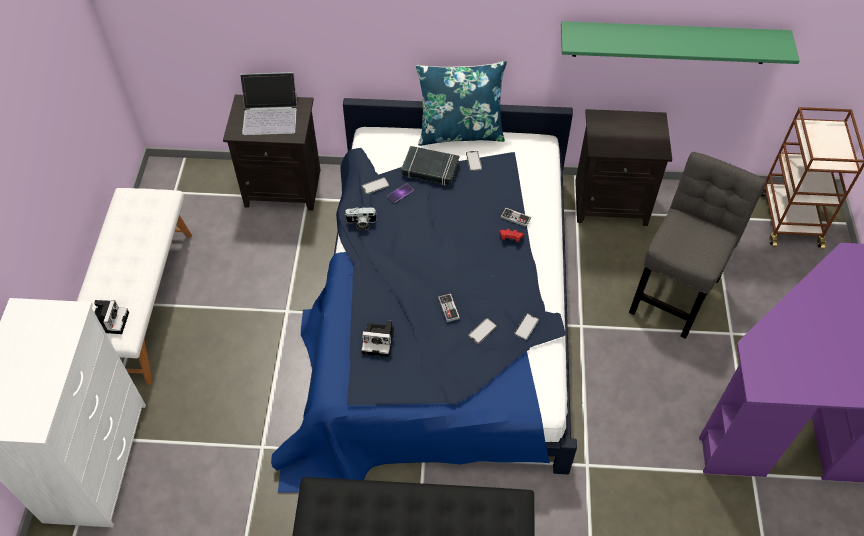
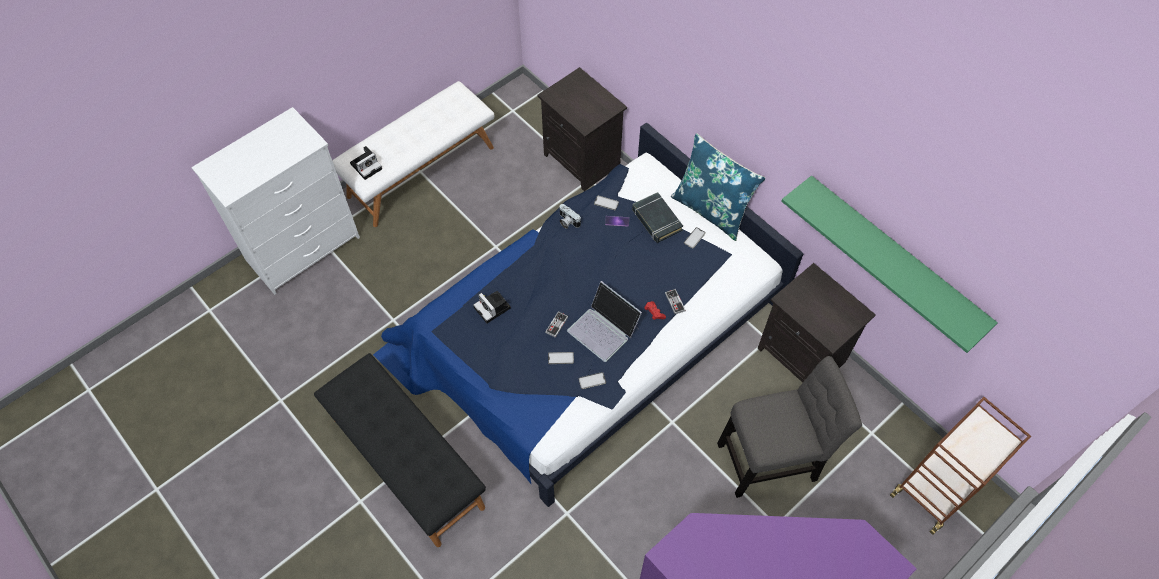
camera: 45 degrees right, 5 degrees up
(270, 115) = (585, 99): laptop -> laptop (604, 329)

